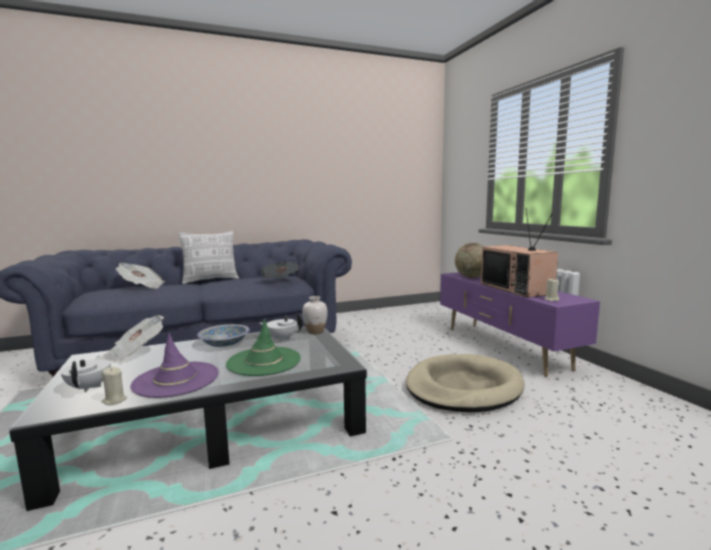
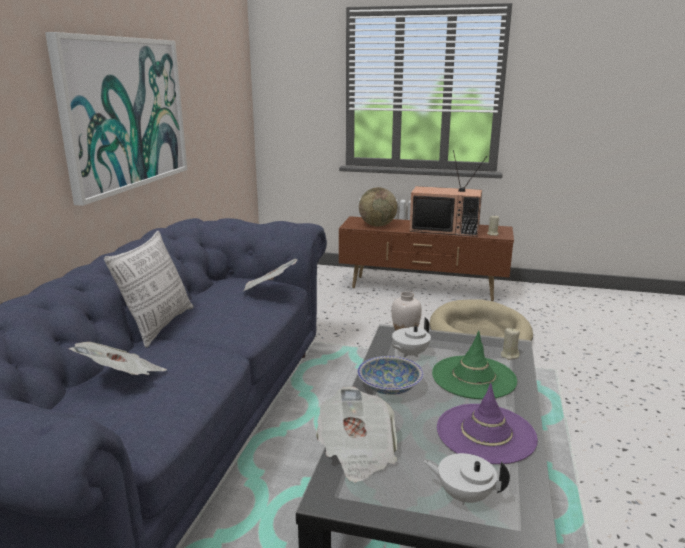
camera: 55 degrees left, 10 degrees up
(114, 400) = (521, 479): beige candle -> beige candle (509, 355)
(280, 174) = (125, 114): none -> picture
(503, 348) = (423, 289): purple tv stand -> brown tv stand

